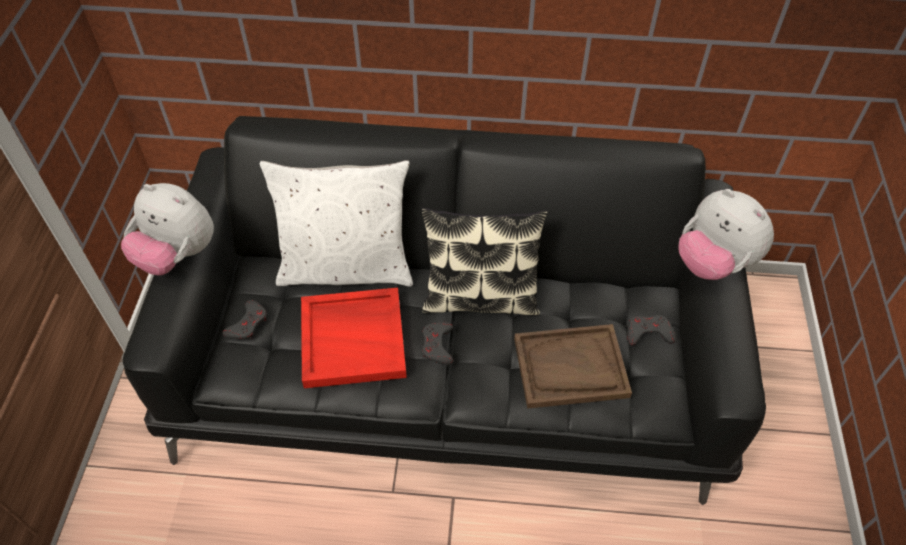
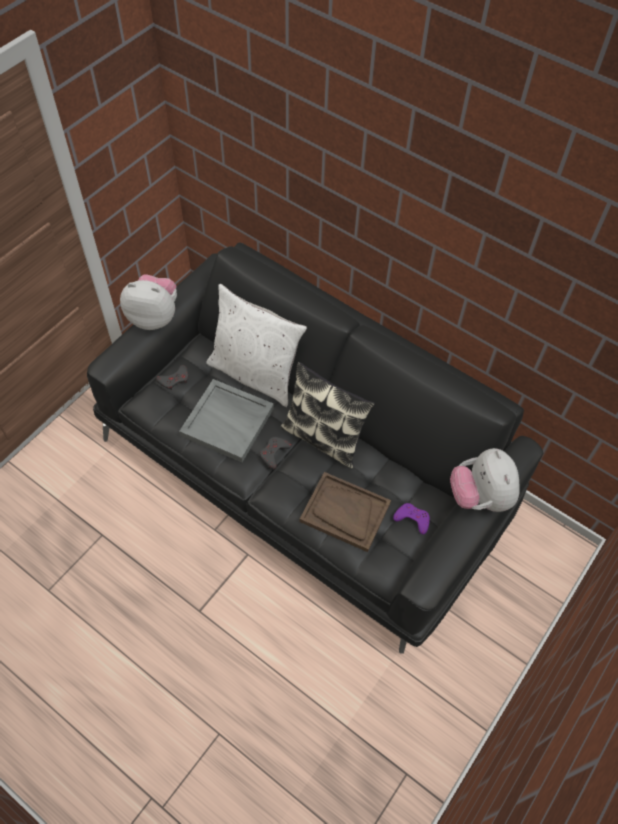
camera: 30 degrees right, 5 degrees up
(177, 255) = (154, 317): plush toy -> plush toy turned 135 degrees clockwise
(354, 339) = (228, 422): red tray -> grey tray
(648, 333) = (412, 519): grey game controller -> purple game controller

